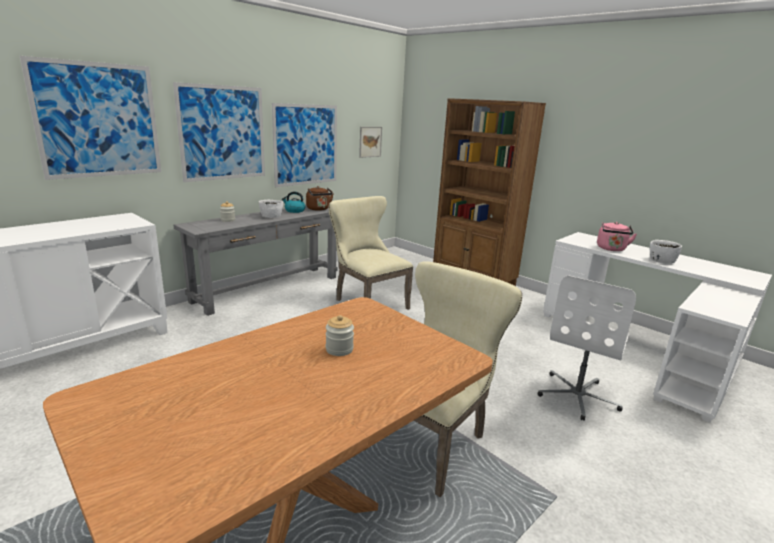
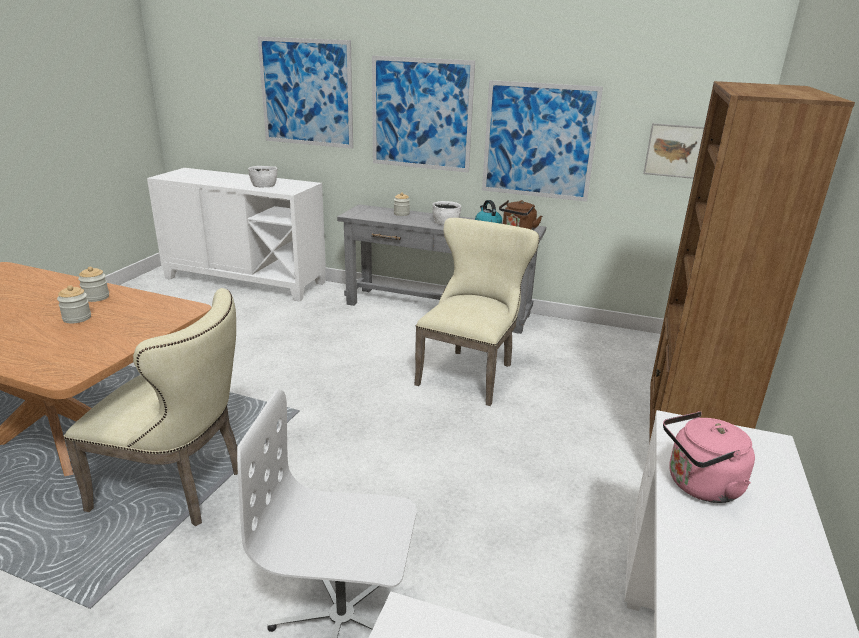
camera: 65 degrees right, 5 degrees up
(289, 338) = (96, 297): none -> jar
(661, 260) = (712, 573): white bowl -> white bowl (264, 185)

